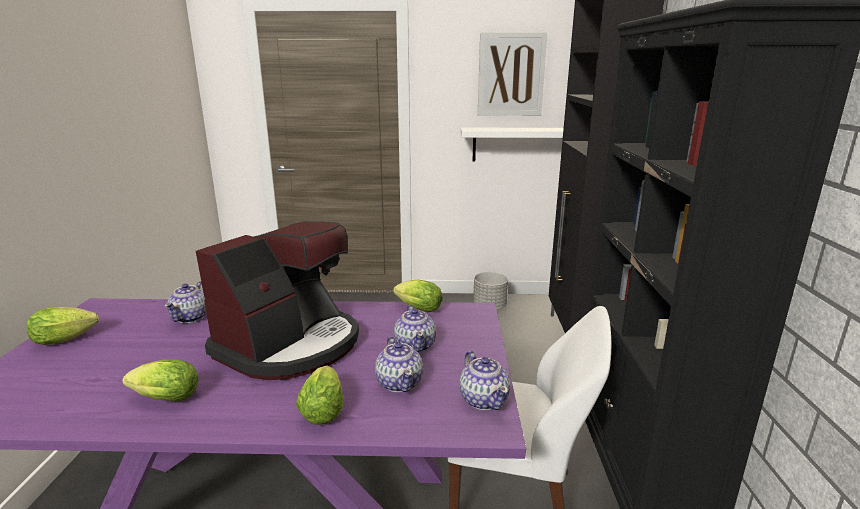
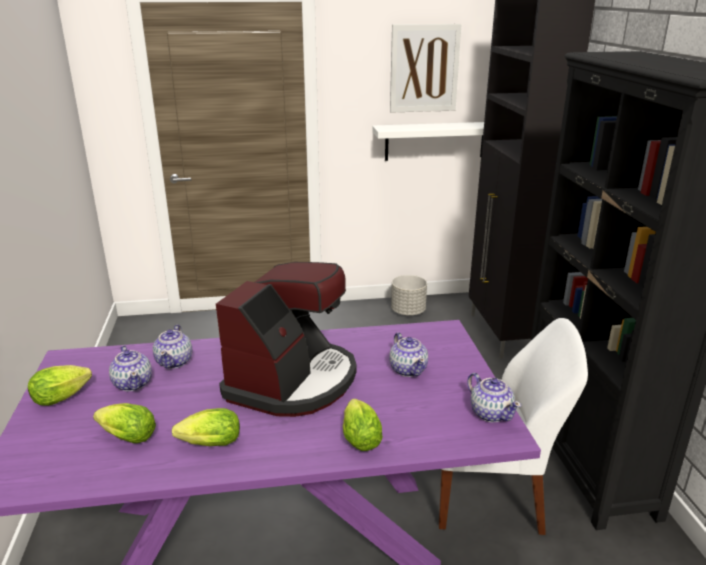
camera: 10 degrees left, 5 degrees up
(400, 382) = (412, 406): teapot -> teapot (133, 383)
(416, 308) = (390, 332): lettuce -> lettuce (125, 437)

